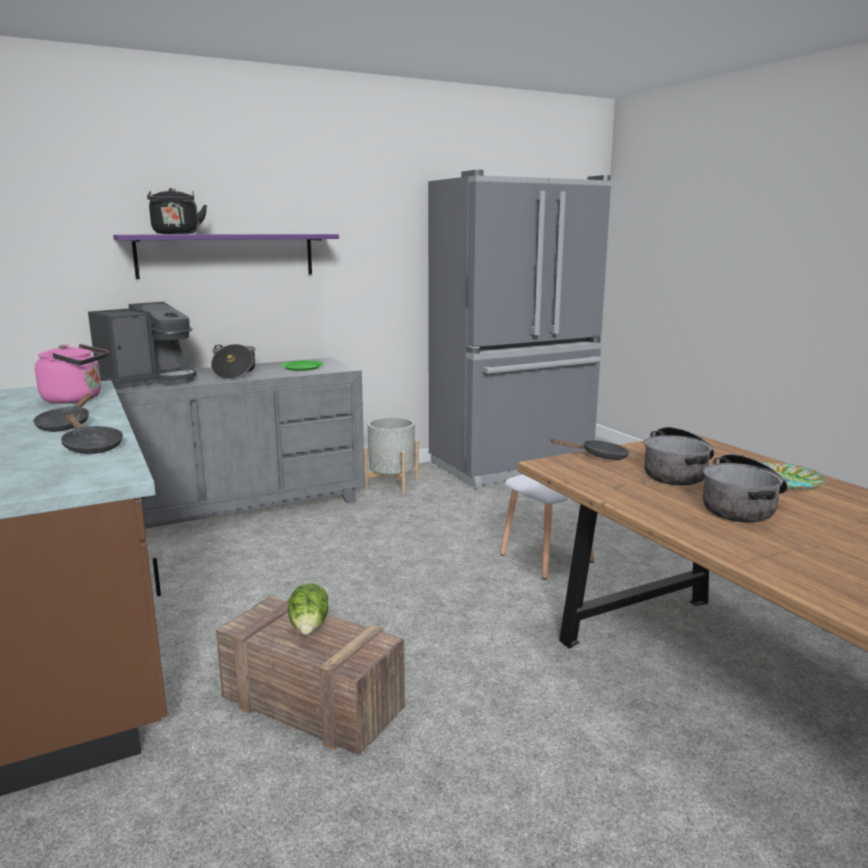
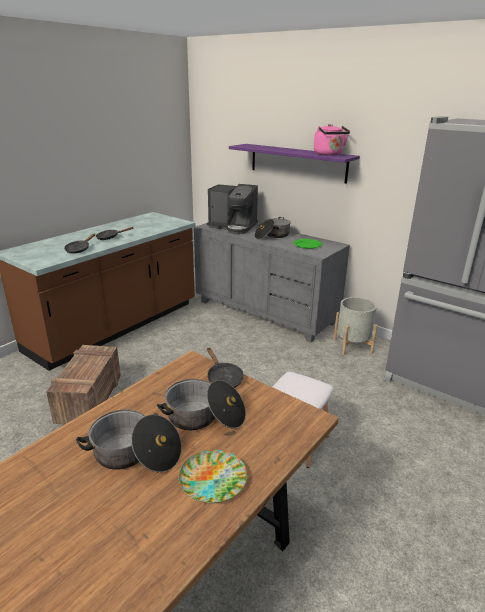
camera: 65 degrees right, 10 degrees up
(76, 399) = (153, 227): pink kettle -> pink kettle (329, 154)
(176, 234) = (262, 147): black kettle -> none
(309, 627) = (90, 365): lettuce -> none

